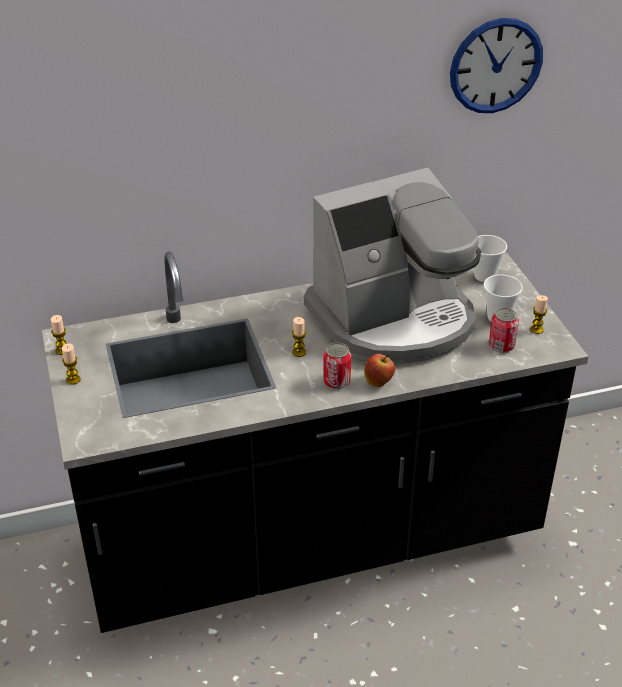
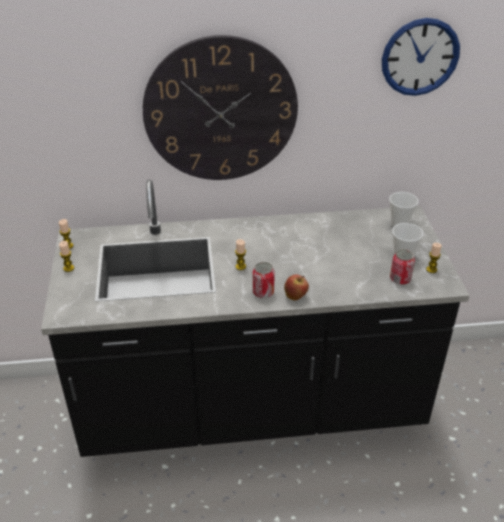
camera: 10 degrees right, 0 degrees up
(252, 154) = (220, 111): none -> wall clock
(394, 319) = (320, 249): coffee machine -> none

